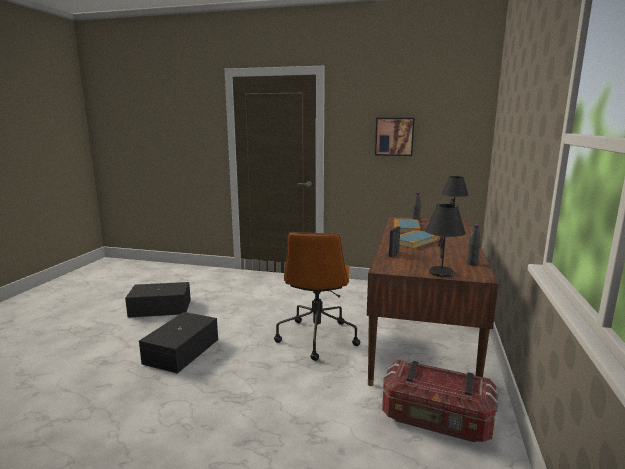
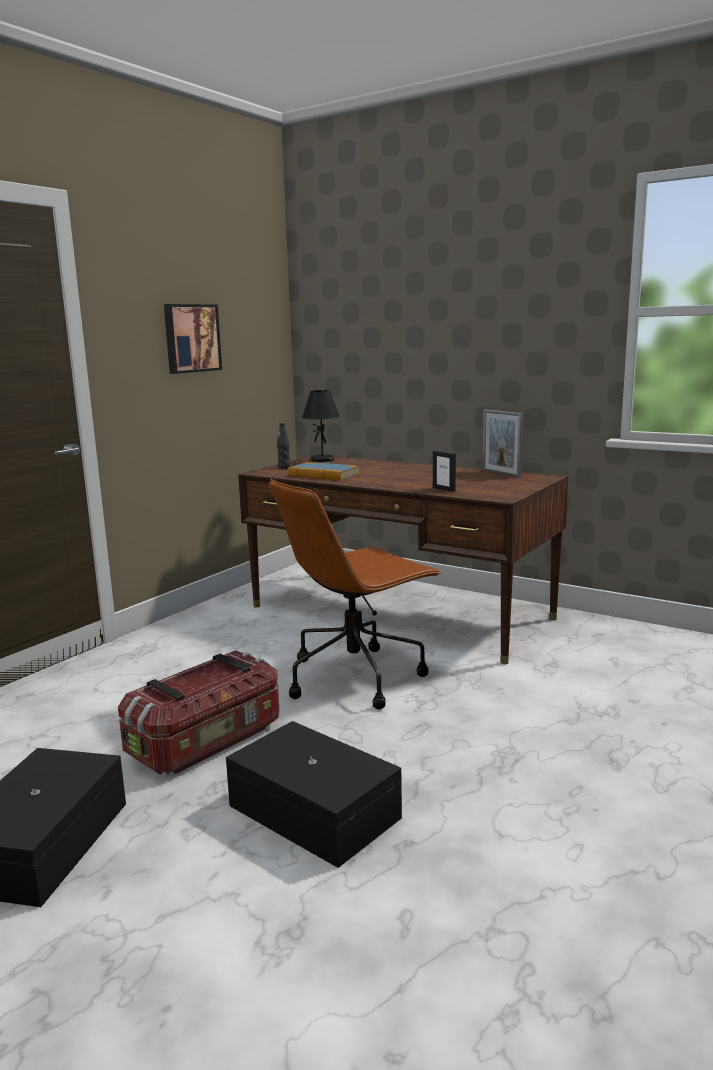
camera: 70 degrees left, 0 degrees up
(317, 337) = (356, 676): brown office chair -> brown office chair turned 120 degrees clockwise
(414, 241) = (394, 478): book -> none
(436, 420) = (585, 644): storage box -> storage box (208, 741)
(442, 273) = (528, 484): black table lamp -> none
(472, 263) = (501, 473): black bottle -> picture frame

